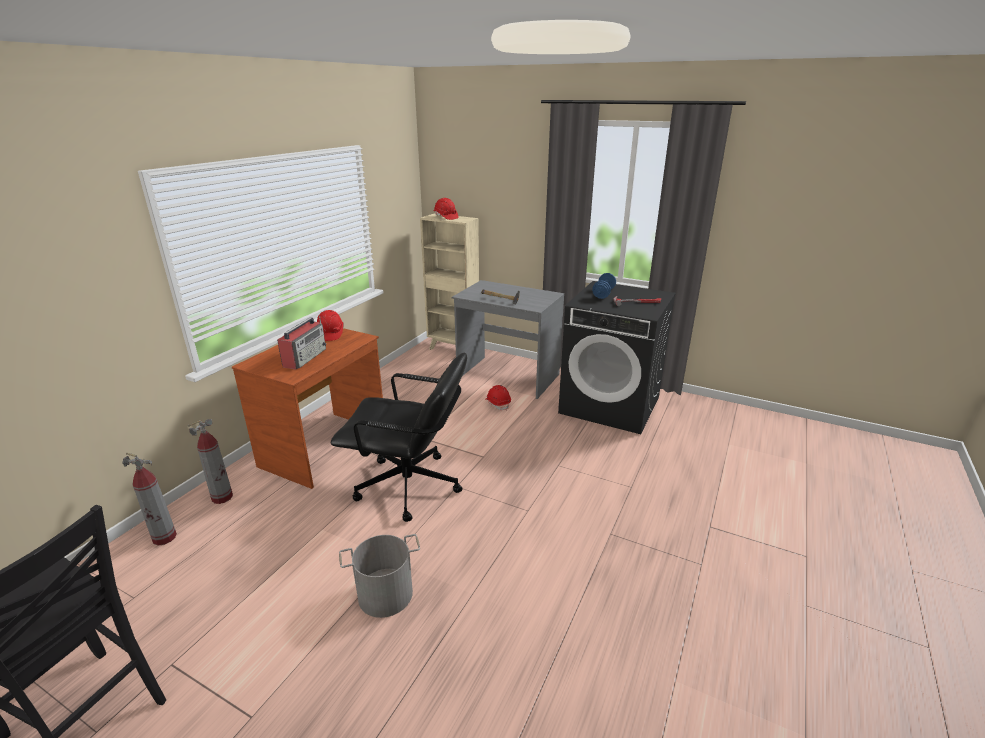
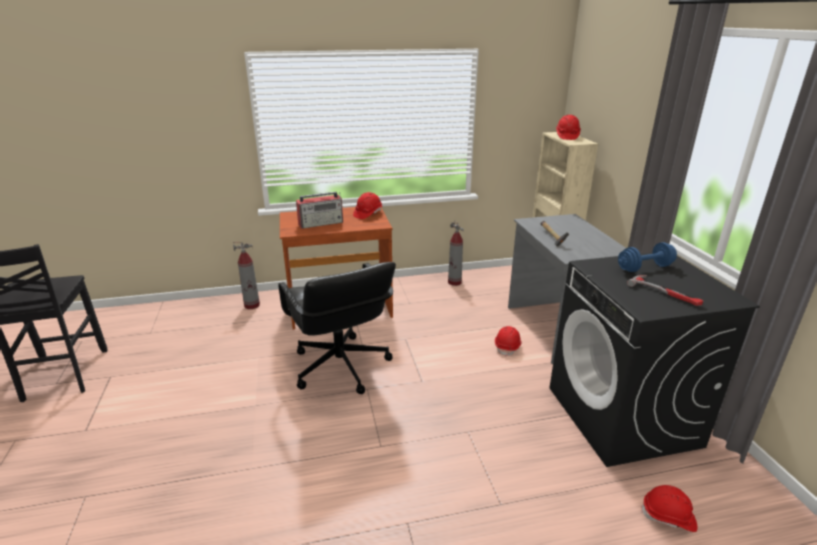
camera: 50 degrees right, 0 degrees up
(164, 537) = (202, 311): fire extinguisher -> fire extinguisher (454, 282)
(385, 593) = (219, 423): grey bucket -> none
(690, 438) = (668, 517): none -> red hard hat

